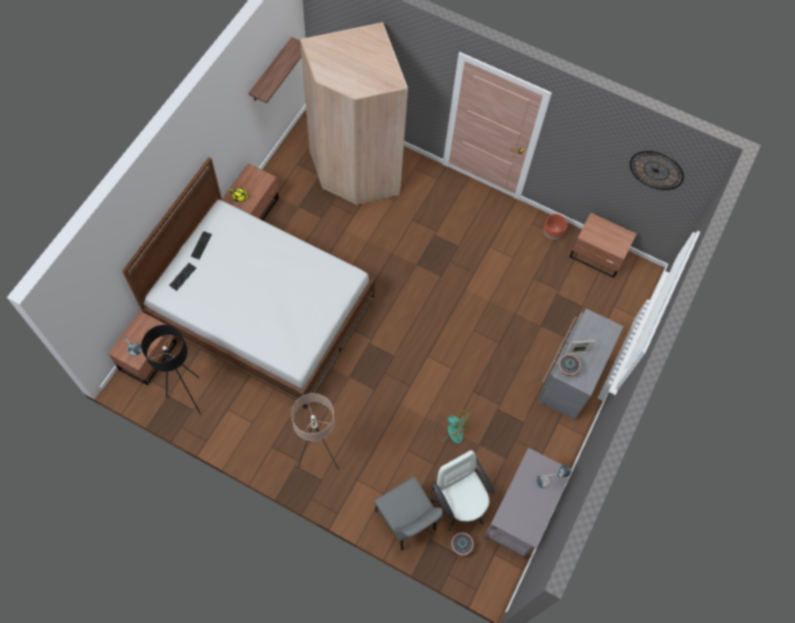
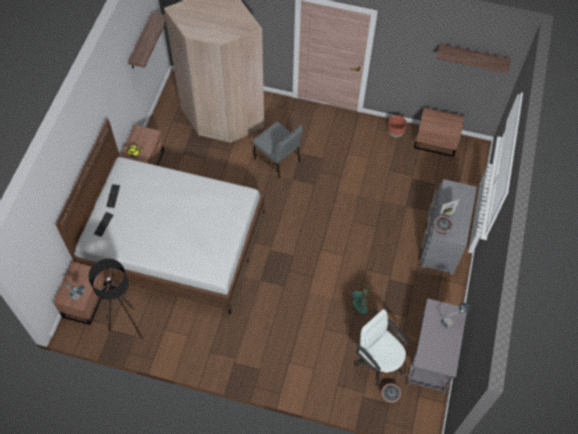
camera: 10 degrees left, 5 degrees down
(318, 457) = (252, 351): beige floor lamp -> none
(406, 520) = (339, 386): grey chair -> grey chair (278, 160)
(656, 170) = (473, 56): wall clock -> shelf

